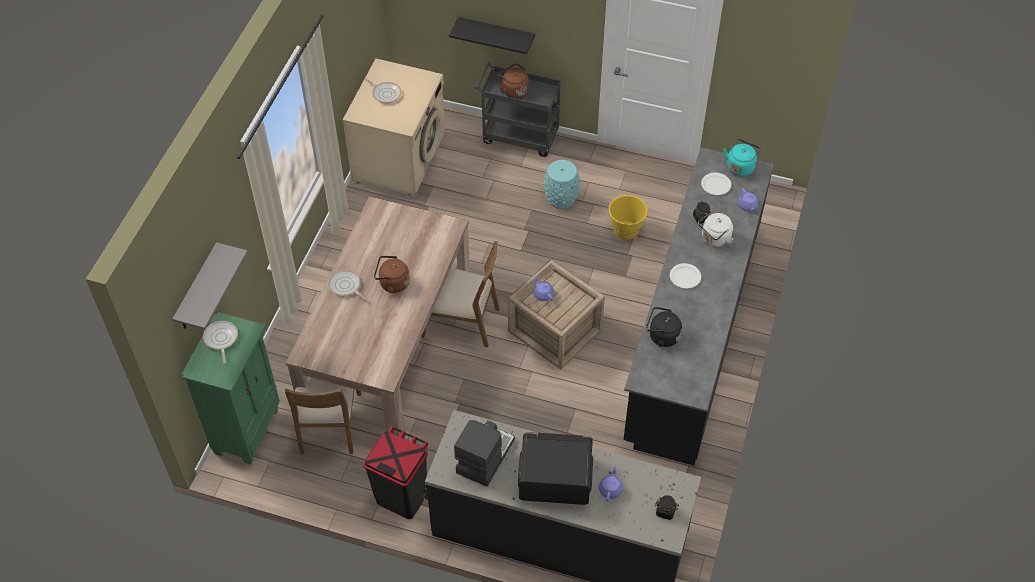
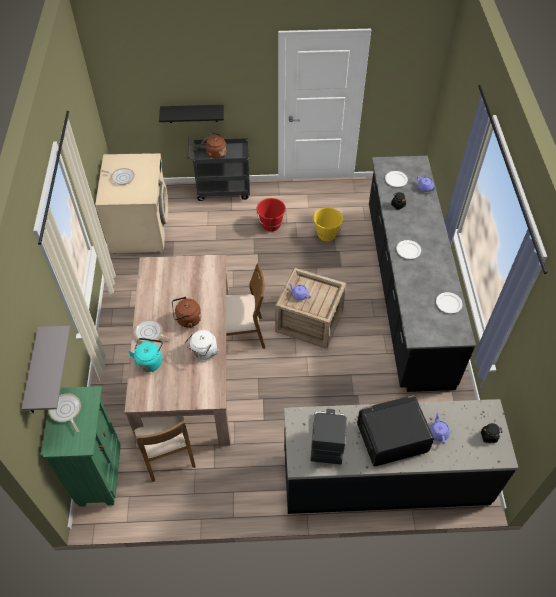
camera: 20 degrees left, 0 degrees up
(402, 497) = (250, 490): black trash can -> none
(561, 198) = (271, 225): turquoise stool -> red bucket
(662, 336) = (414, 299): black kettle -> none
(700, 354) = (449, 303): none -> white plate
(714, 239) = (415, 217): white kettle -> white kettle (203, 352)
(740, 166) = (406, 163): turquoise kettle -> turquoise kettle (150, 361)

